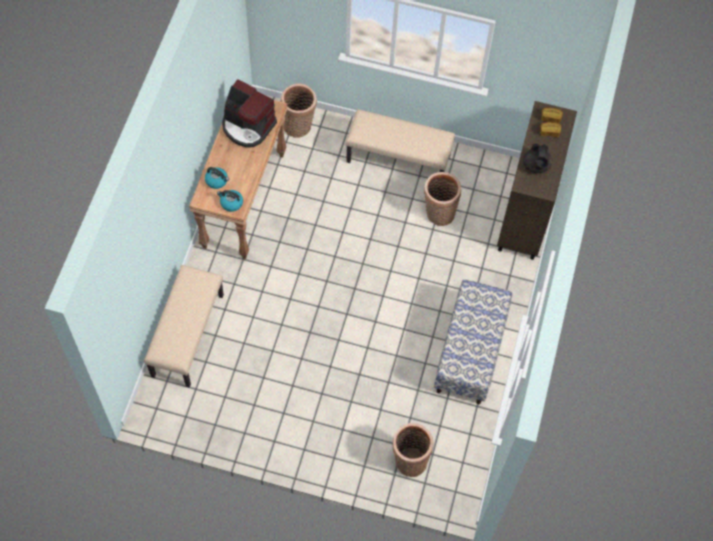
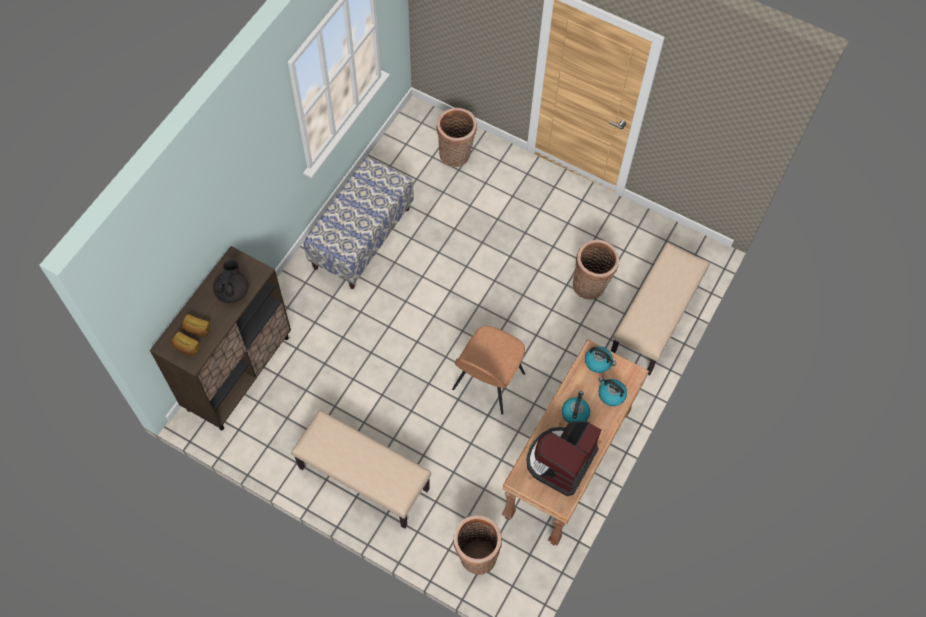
camera: 165 degrees left, 0 degrees up
(243, 161) = (575, 413): none -> kettle
(248, 126) = (560, 461): coffee machine -> coffee machine turned 105 degrees counterclockwise
(322, 249) = (487, 383): none -> brown chair
(438, 213) = (339, 397): basket -> basket (591, 286)

